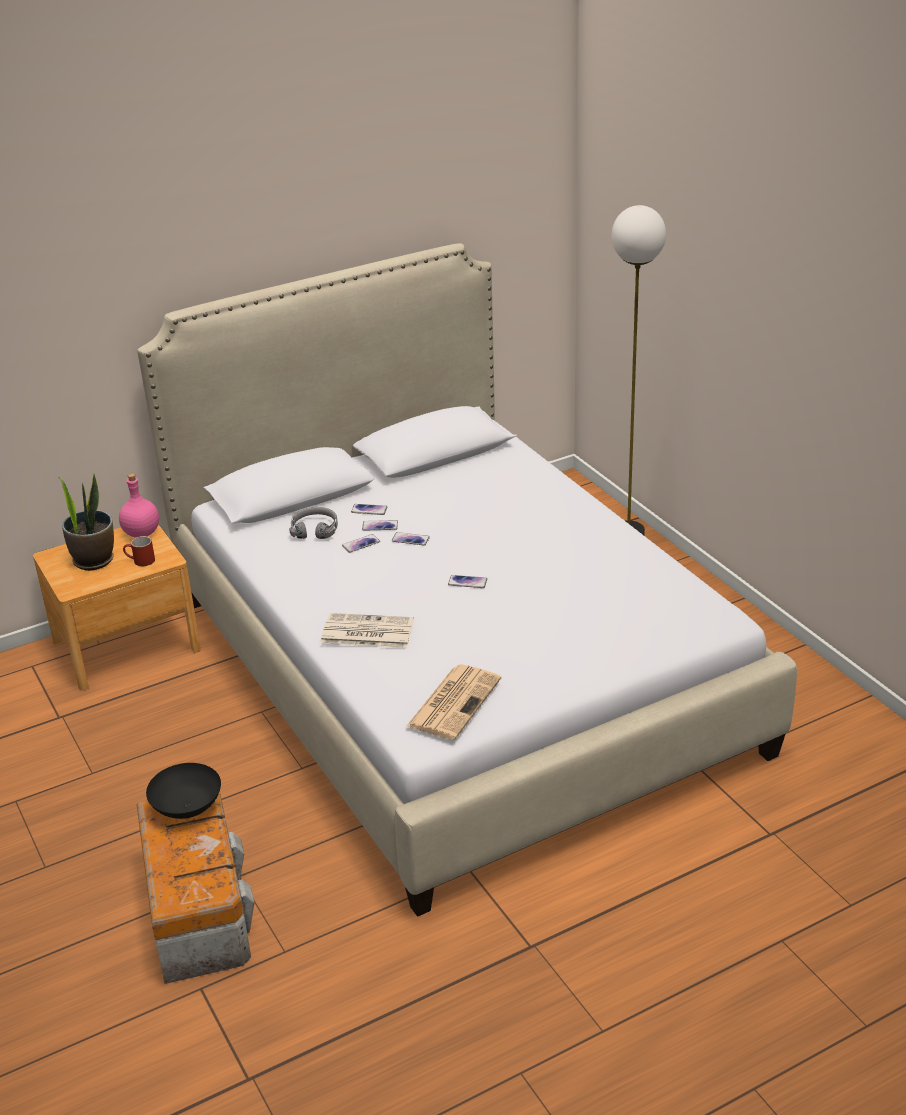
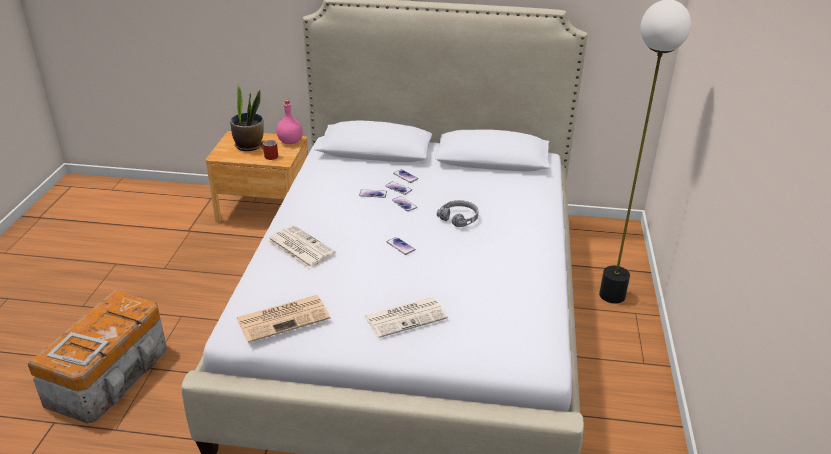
camera: 35 degrees right, 0 degrees up
(188, 807) = (129, 307): black bowl -> none
(194, 876) = (77, 348): none -> picture frame
(315, 529) = (360, 174): grey headphones -> grey headphones (459, 218)
(563, 642) = (406, 317): none -> newspaper

